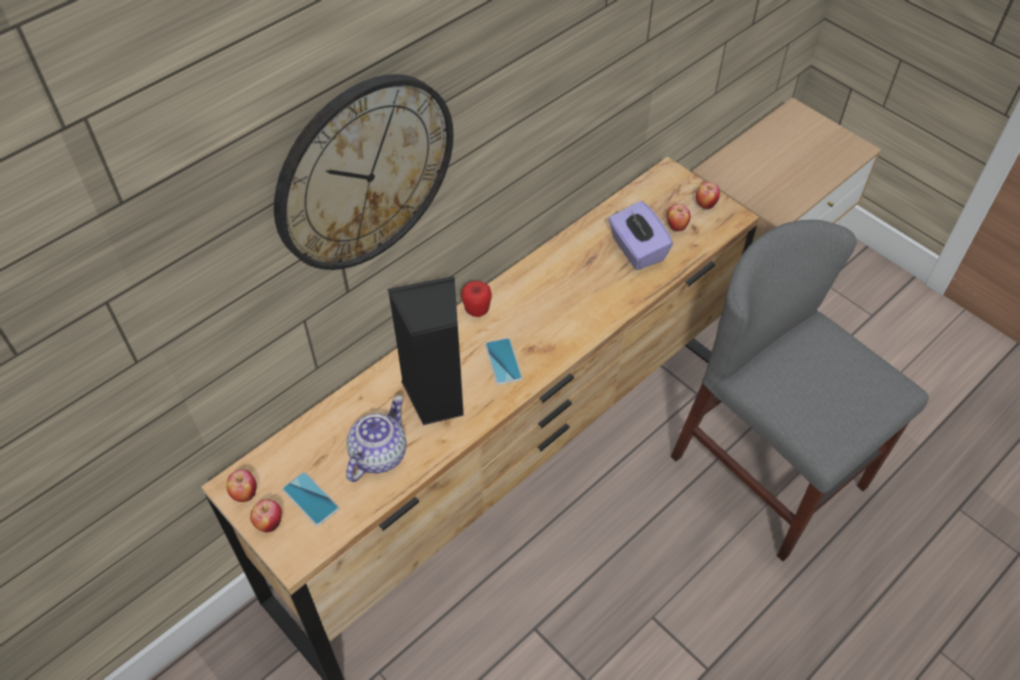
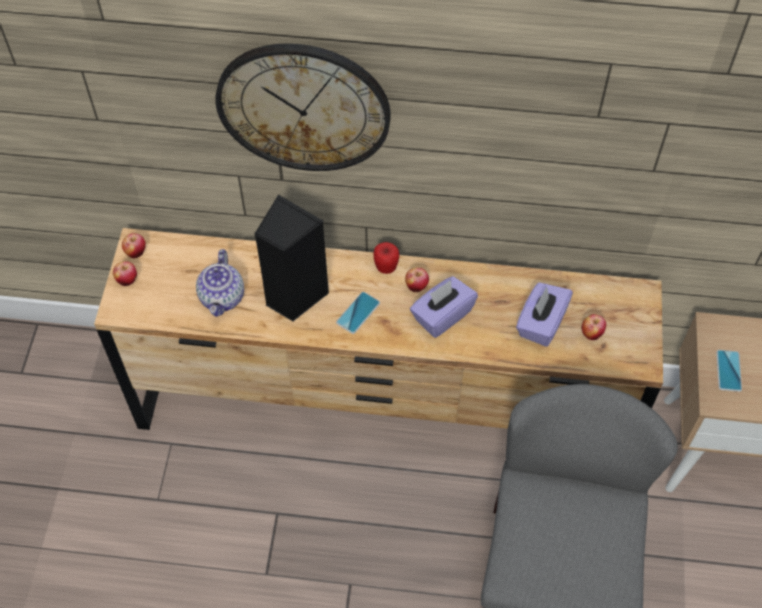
camera: 50 degrees right, 5 degrees up
(310, 499) = (161, 288): phone -> phone (728, 371)
(378, 454) = (223, 297): teapot -> teapot turned 105 degrees clockwise
(565, 306) = (442, 316): none -> purple tissue box
(705, 204) = (636, 338): apple -> apple (416, 286)

